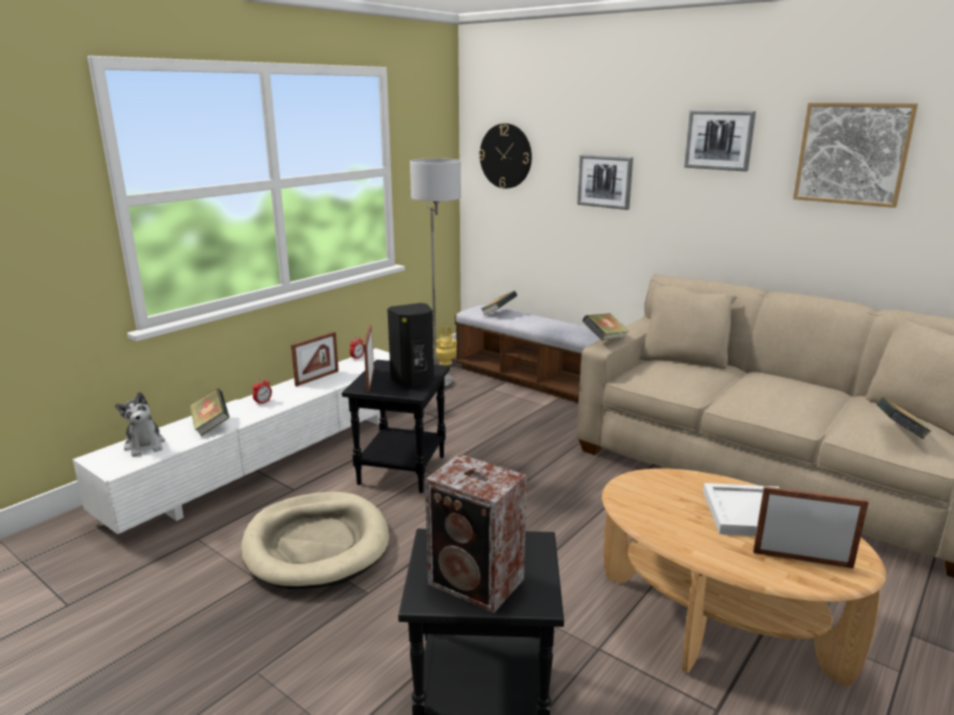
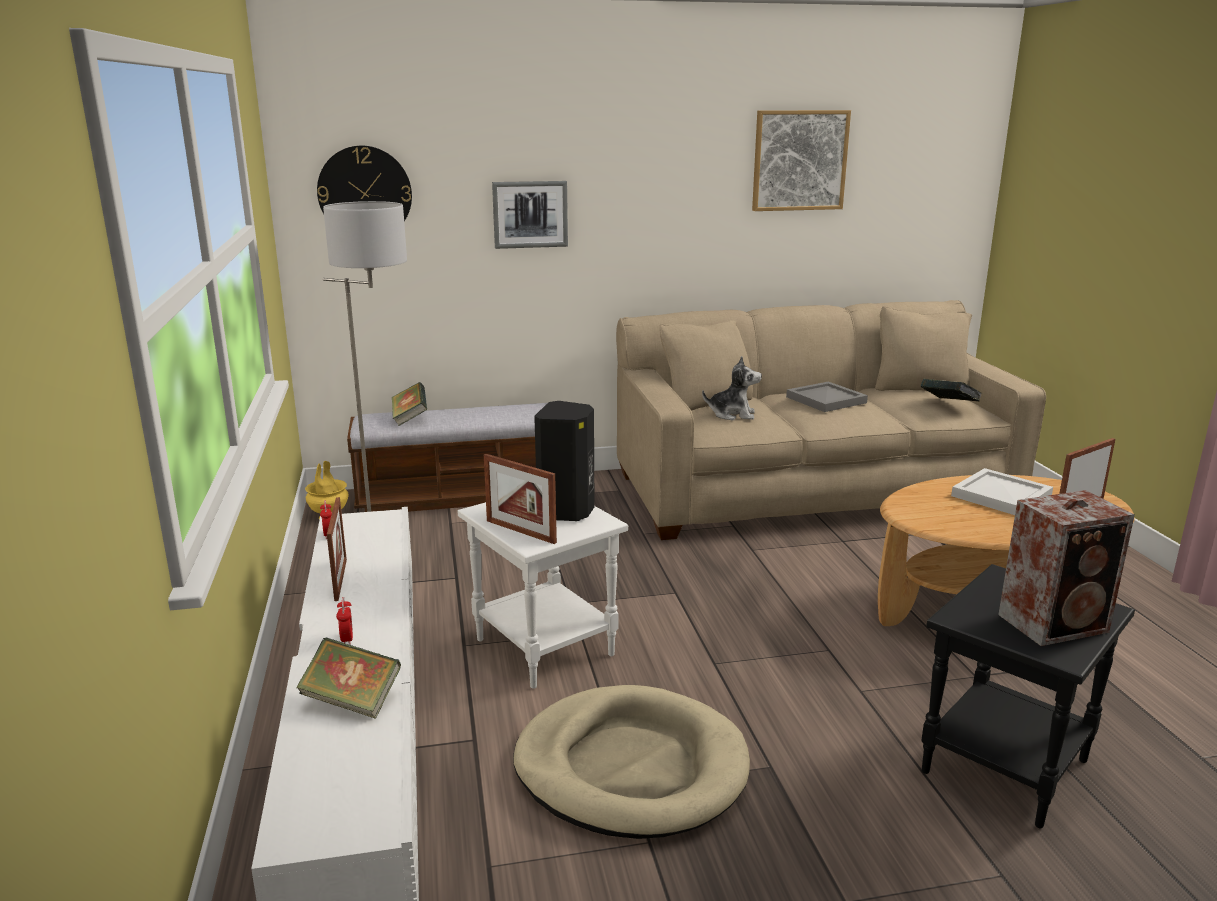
camera: 50 degrees left, 0 degrees up
(145, 445) = (324, 777): plush toy -> plush toy (732, 414)
(403, 471) = (547, 647): black side table -> white side table
(605, 340) = (660, 400): book -> none
(719, 140) = (669, 153): picture -> none
(780, 388) = (826, 400): none -> grey tray

